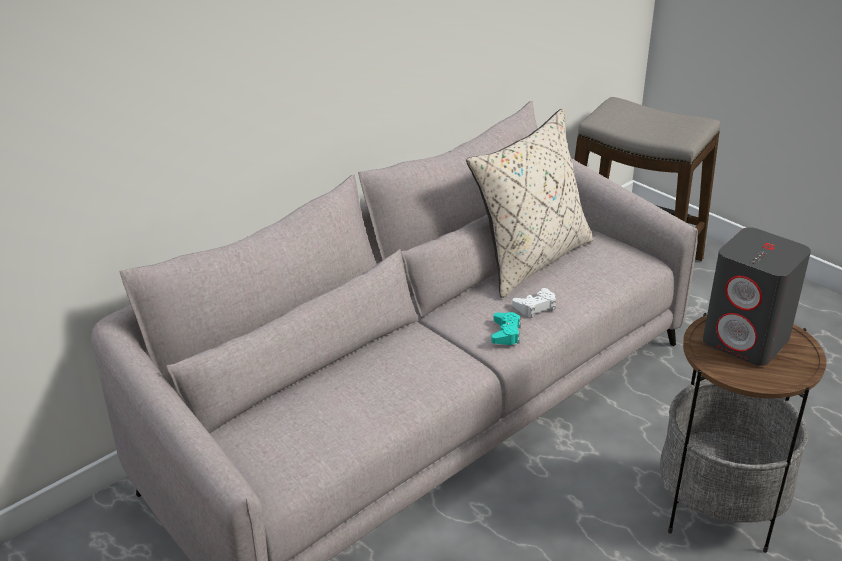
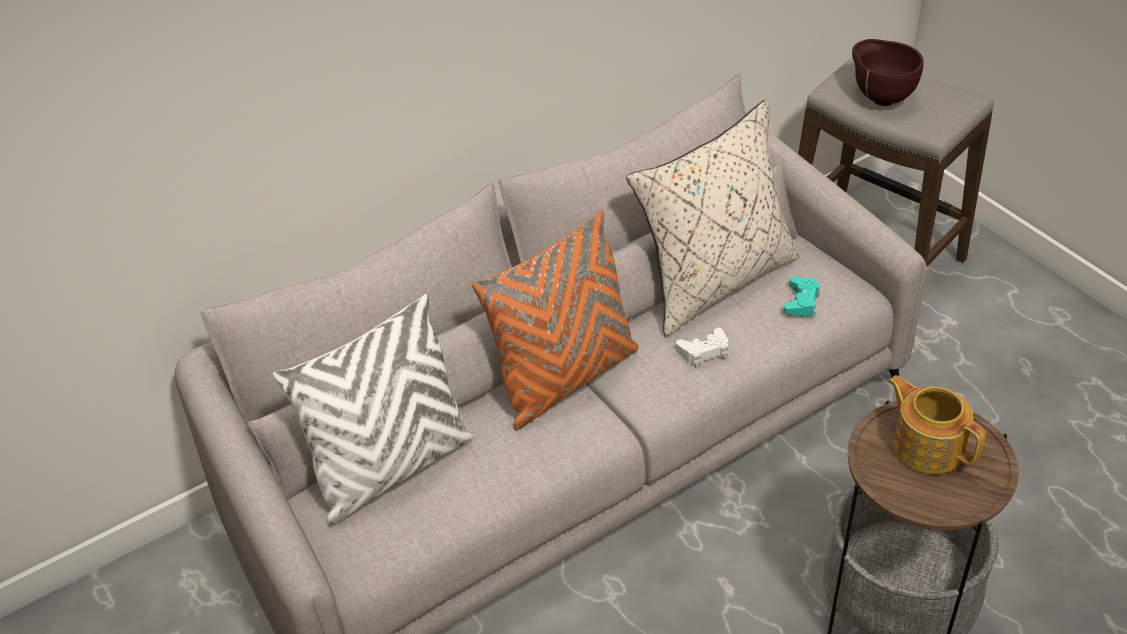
camera: 10 degrees right, 10 degrees up
(290, 407) = (391, 468): none -> white pillow
(424, 333) = (564, 378): none -> orange pillow
(506, 333) = (660, 387): turquoise game controller -> turquoise game controller (801, 302)
(635, 123) = (880, 98): none -> brown bowl
(746, 340) = (927, 446): grey speaker -> teapot

